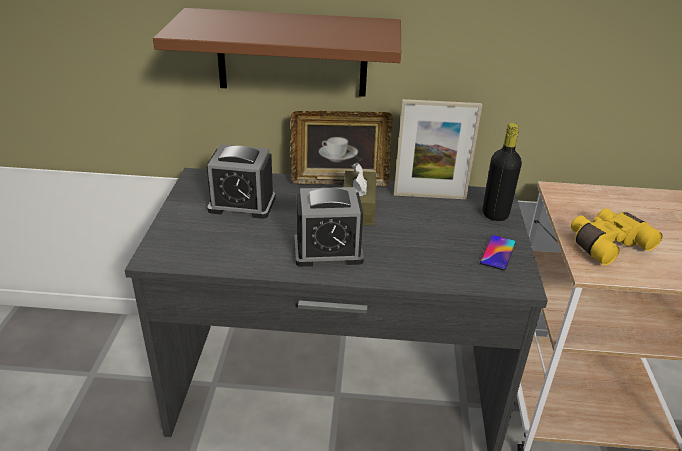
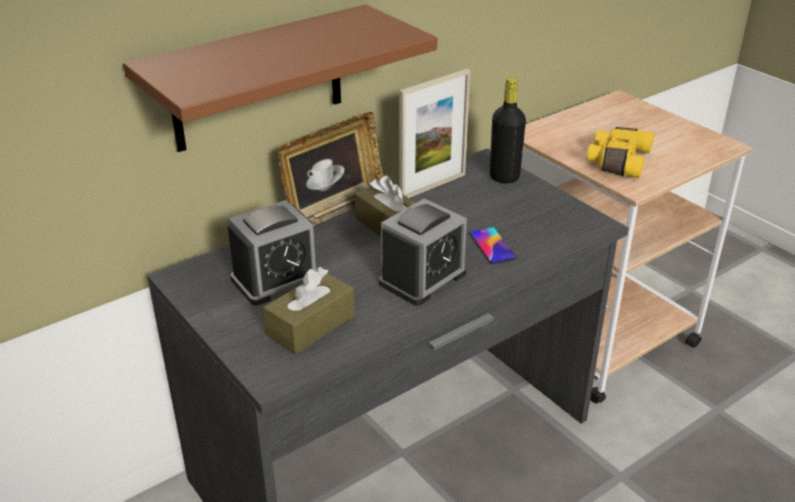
camera: 40 degrees left, 0 degrees up
(218, 241) = (311, 325): none -> brown tissue box
(498, 253) = (549, 208): phone -> phone (492, 246)

